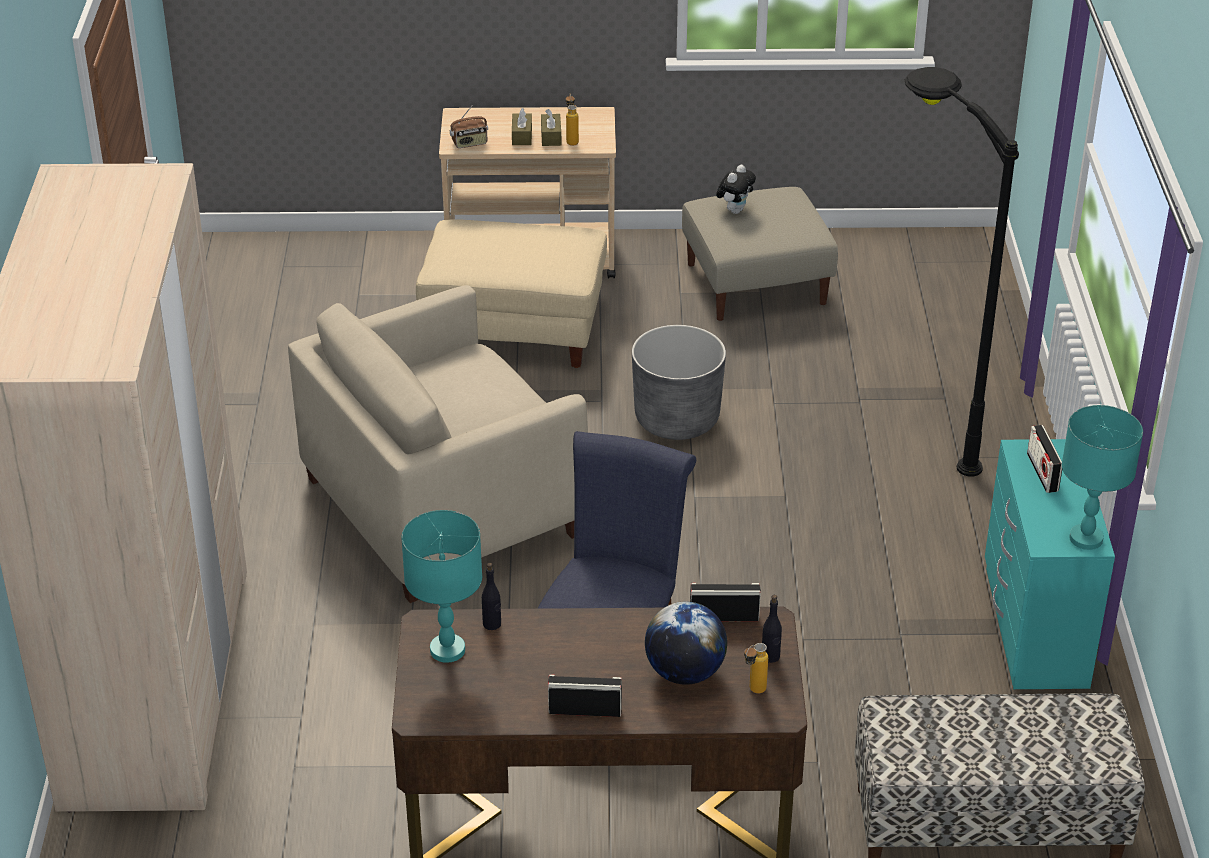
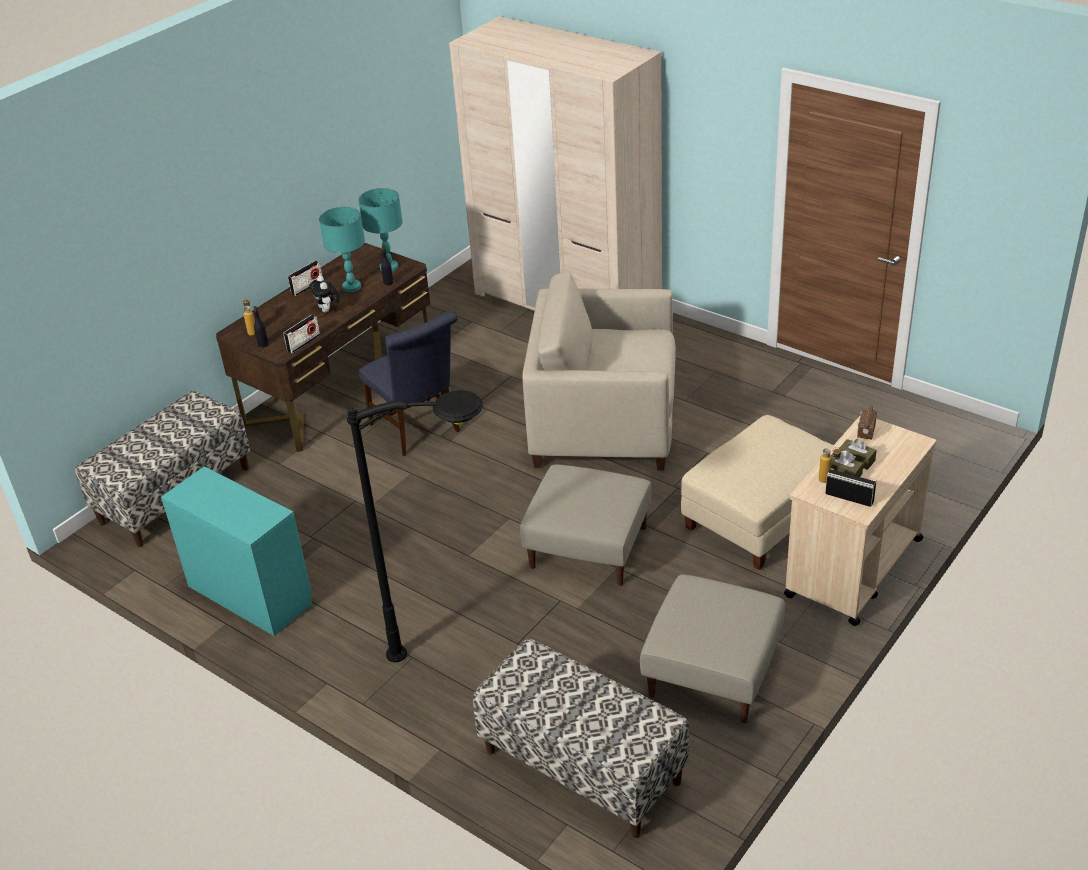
camera: 130 degrees right, 0 degrees up
(443, 506) = (604, 423): beige armchair -> beige armchair turned 90 degrees counterclockwise
(677, 419) = (589, 547): grey planter -> beige ottoman
(685, 673) = (289, 319): globe -> none
(735, 210) = (738, 613): plush toy -> plush toy (328, 310)
(942, 306) = (581, 767): none -> bench
(1042, 472) = (248, 510): radio -> radio (849, 497)
(1086, 539) = (184, 493): turquoise table lamp -> turquoise table lamp (351, 287)

